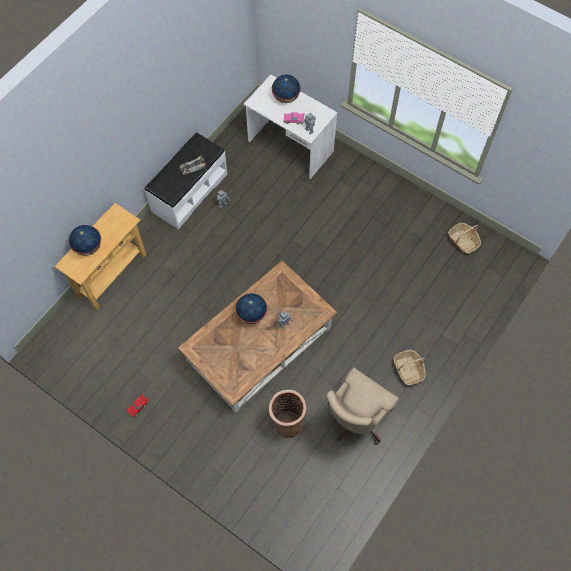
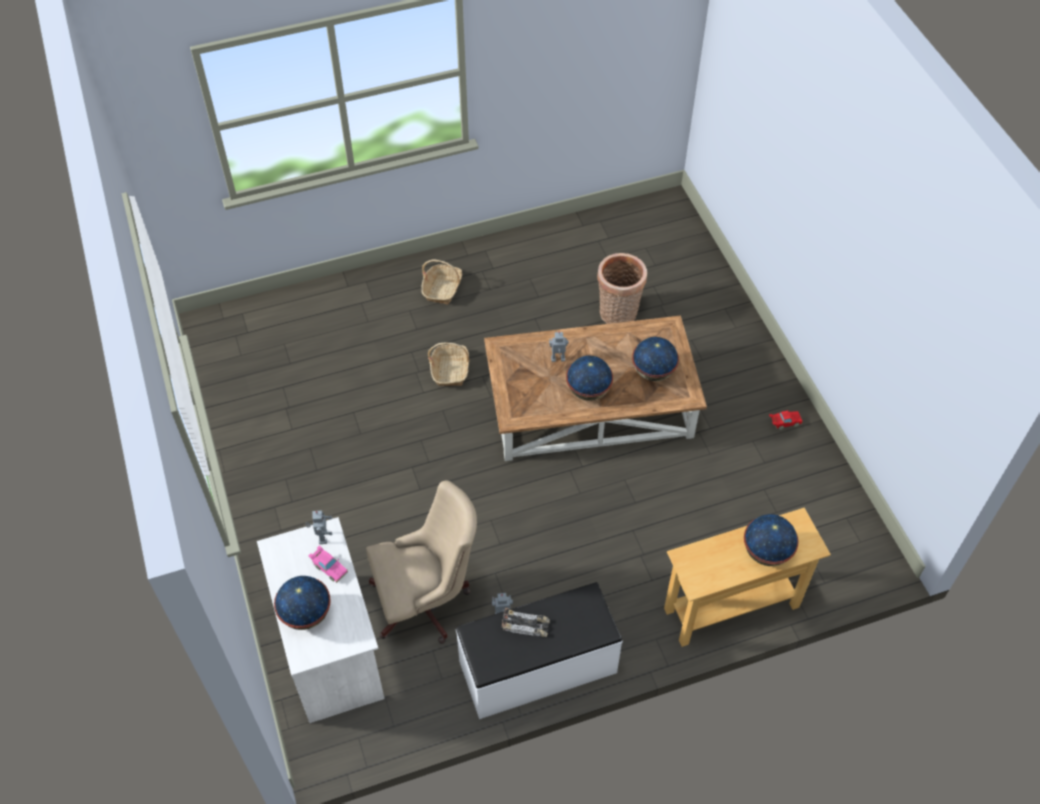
camera: 145 degrees left, 10 degrees down
(223, 351) = (653, 372): none -> globe
(355, 419) = (541, 279): beige office chair -> beige office chair (426, 601)
(463, 241) = (241, 375): basket -> basket (450, 370)

